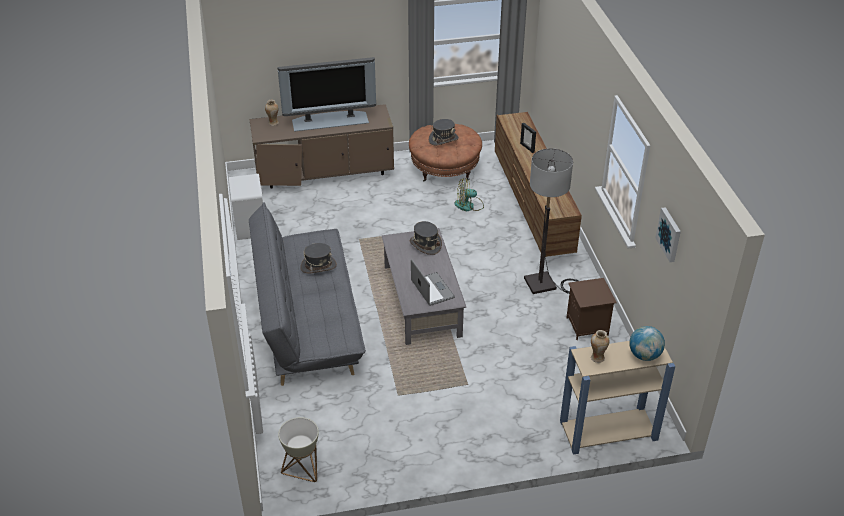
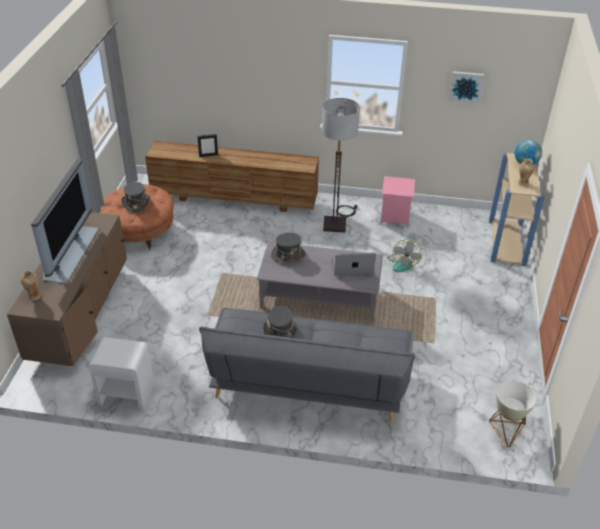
camera: 70 degrees left, 0 degrees up
(469, 205) = (206, 233): fan -> fan (403, 263)
(588, 327) = (395, 217): brown nightstand -> pink nightstand

